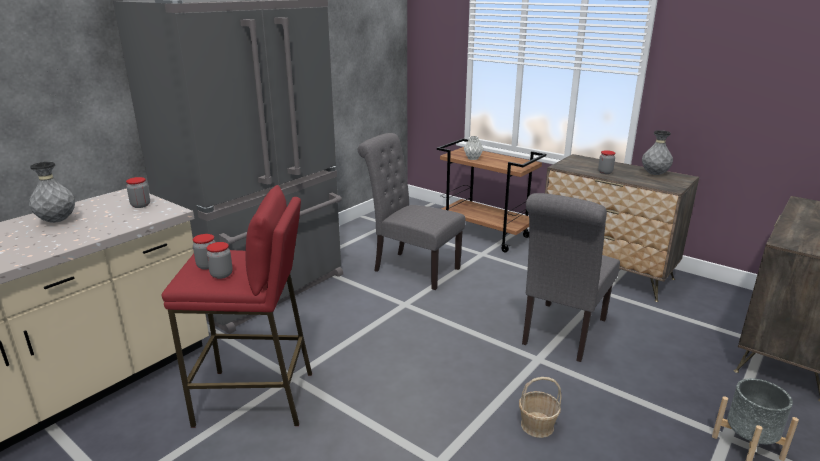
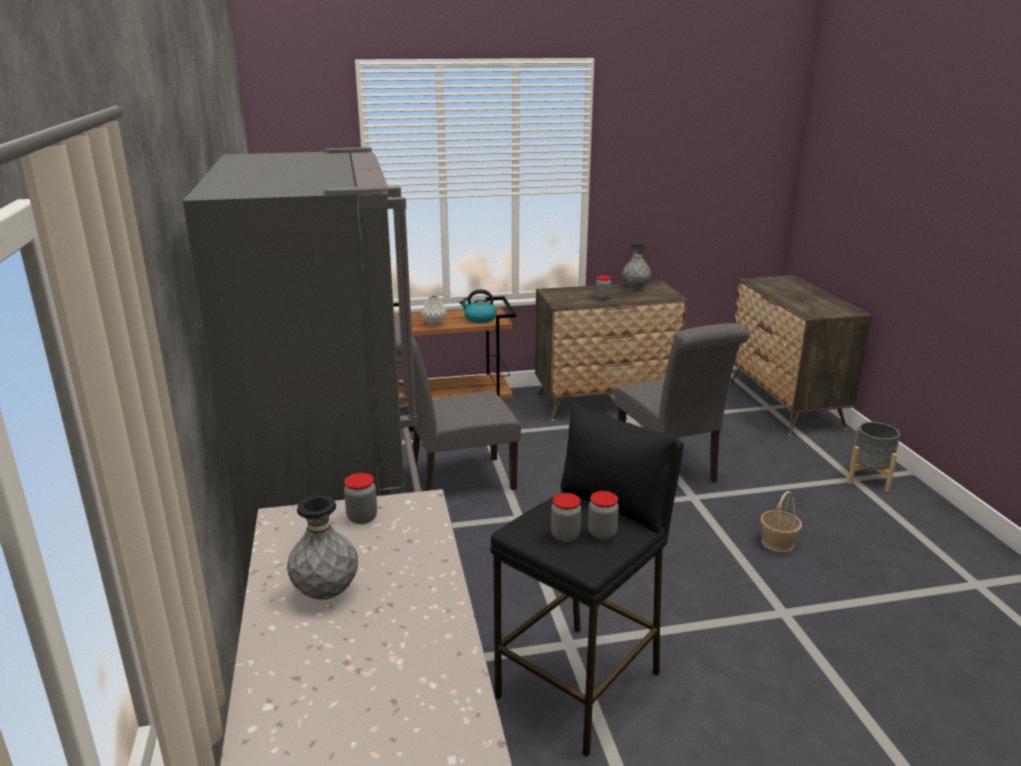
camera: 50 degrees left, 0 degrees up
(256, 398) = (581, 685): red stool -> black stool
(507, 164) = (479, 319): none -> kettle

